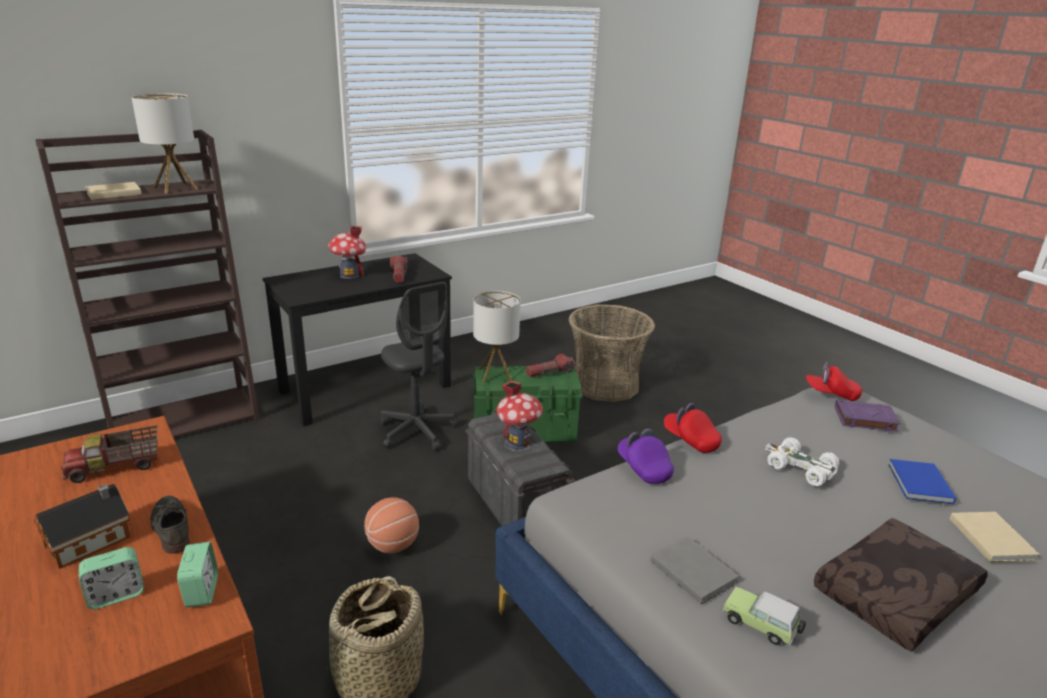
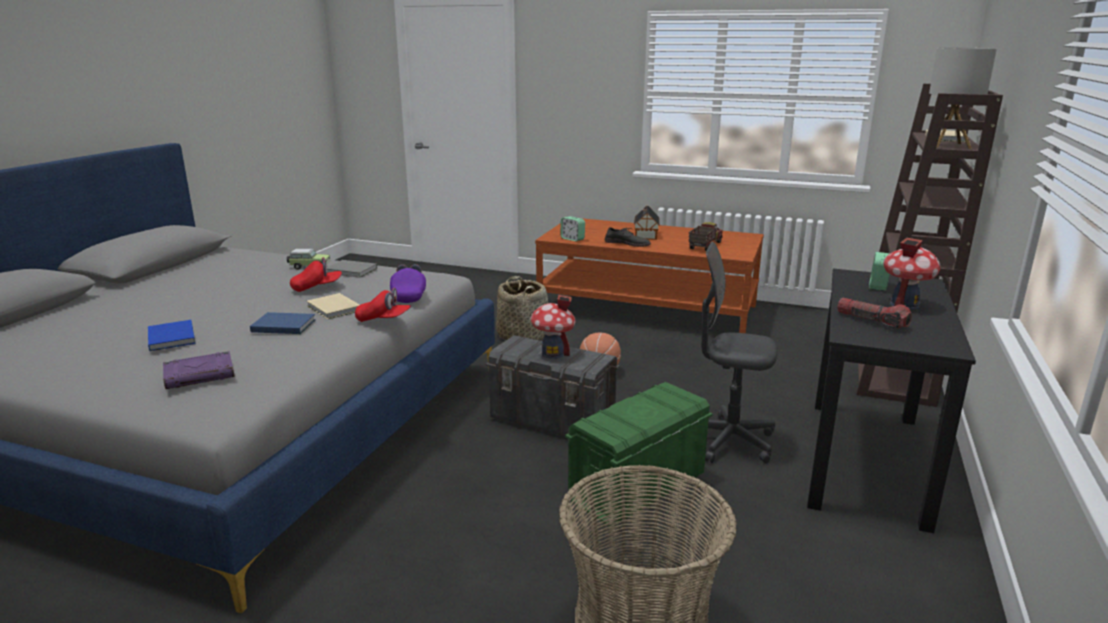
camera: 145 degrees right, 5 degrees down
(116, 595) = (599, 232): alarm clock -> alarm clock (878, 286)
(495, 374) = (670, 398): table lamp -> none
(549, 373) = (621, 422): flashlight -> none
(643, 468) = (409, 295): purple cap -> purple cap turned 120 degrees counterclockwise
(799, 468) = (282, 325): white toy car -> blue book
(831, 394) = (232, 398): red cap -> red cap (317, 287)
(896, 596) = (227, 289): brown pillow -> none
(991, 538) = (132, 324): beige book -> beige book (333, 309)

